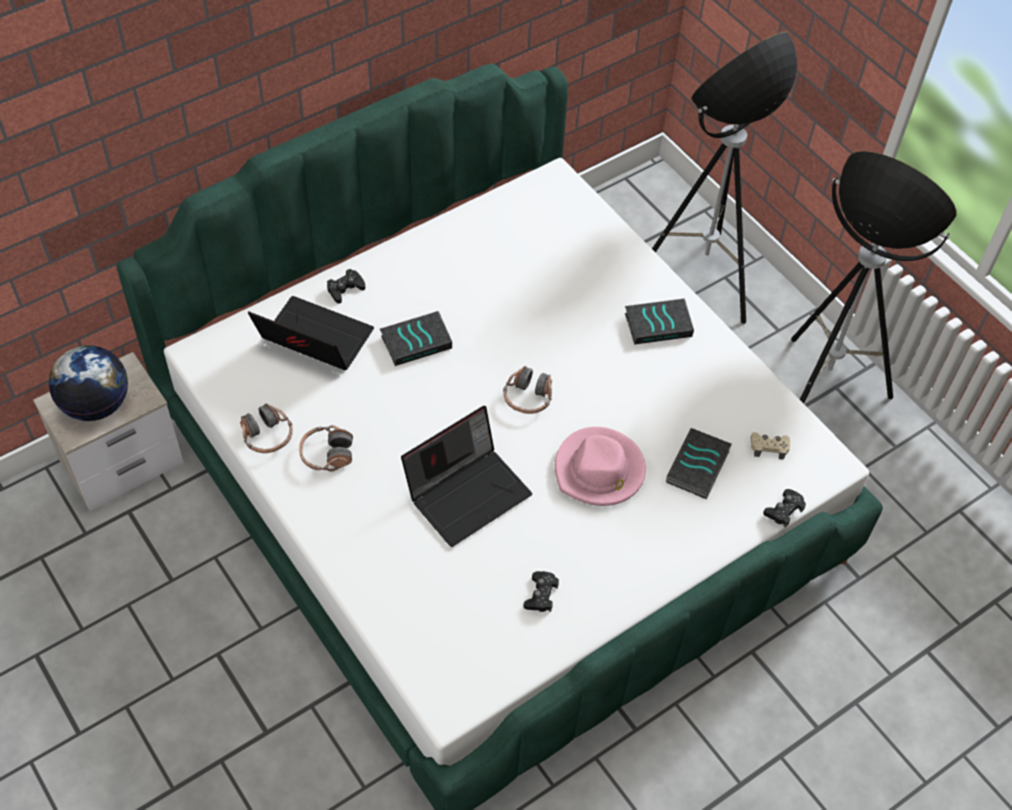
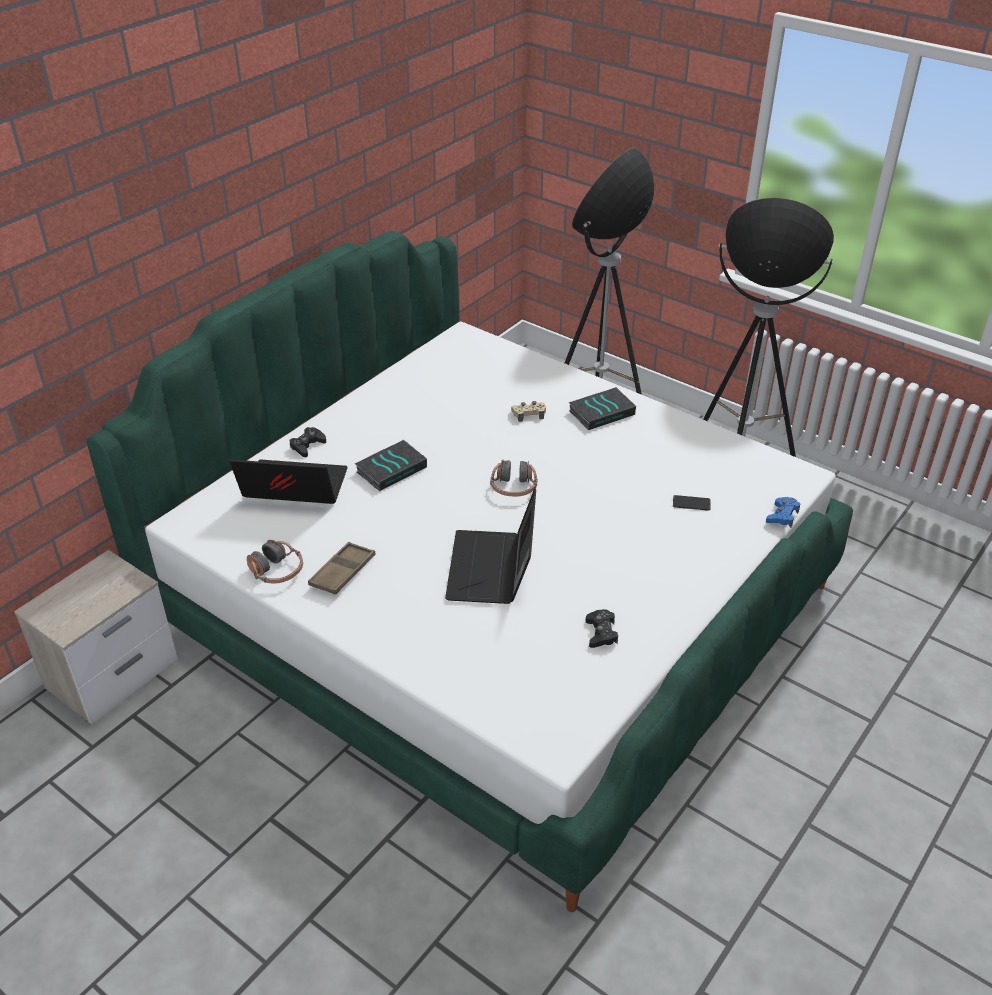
camera: 15 degrees left, 15 degrees down
(96, 404) = (84, 600): globe -> none
(327, 454) = (342, 572): headphones -> brown tray
(468, 492) = (492, 570): laptop -> laptop turned 150 degrees clockwise
(599, 470) = (605, 525): pink hat -> none
(698, 468) = (691, 503): book -> phone
(769, 447) = (743, 475): beige game controller -> beige game controller (529, 414)
(784, 510) = (782, 516): black game controller -> blue game controller

